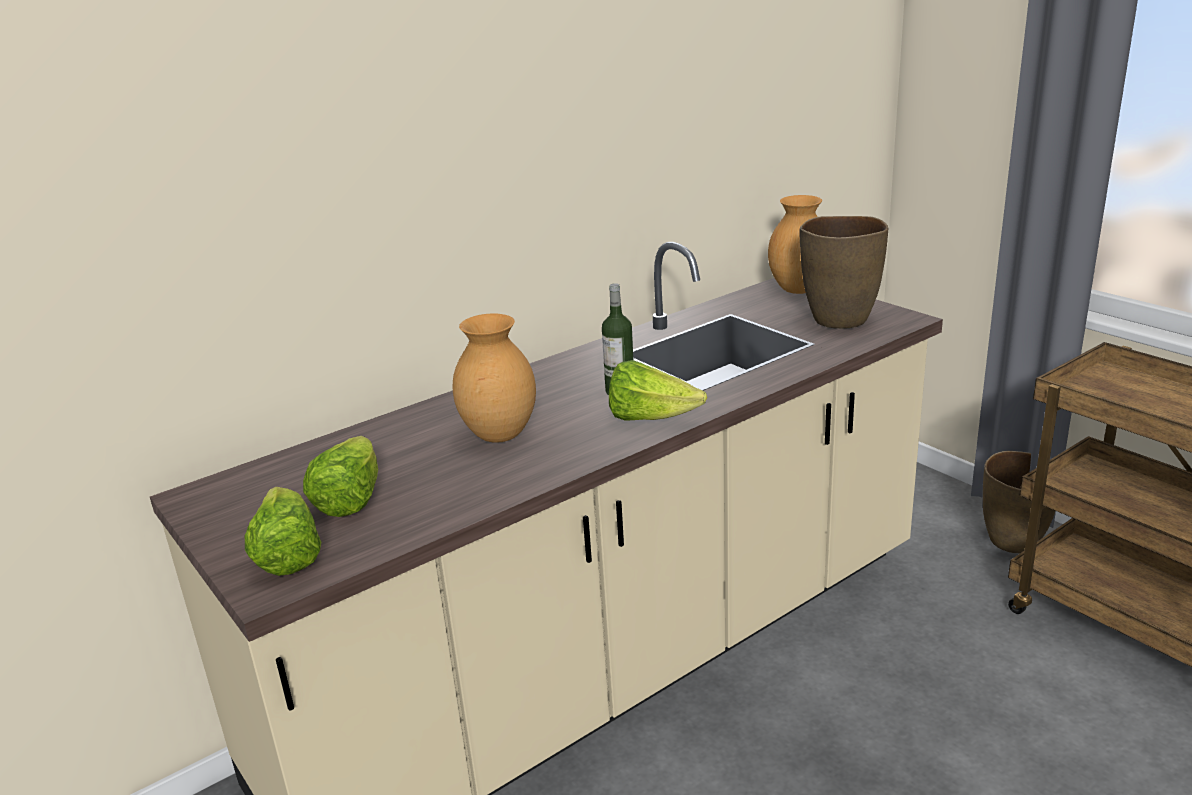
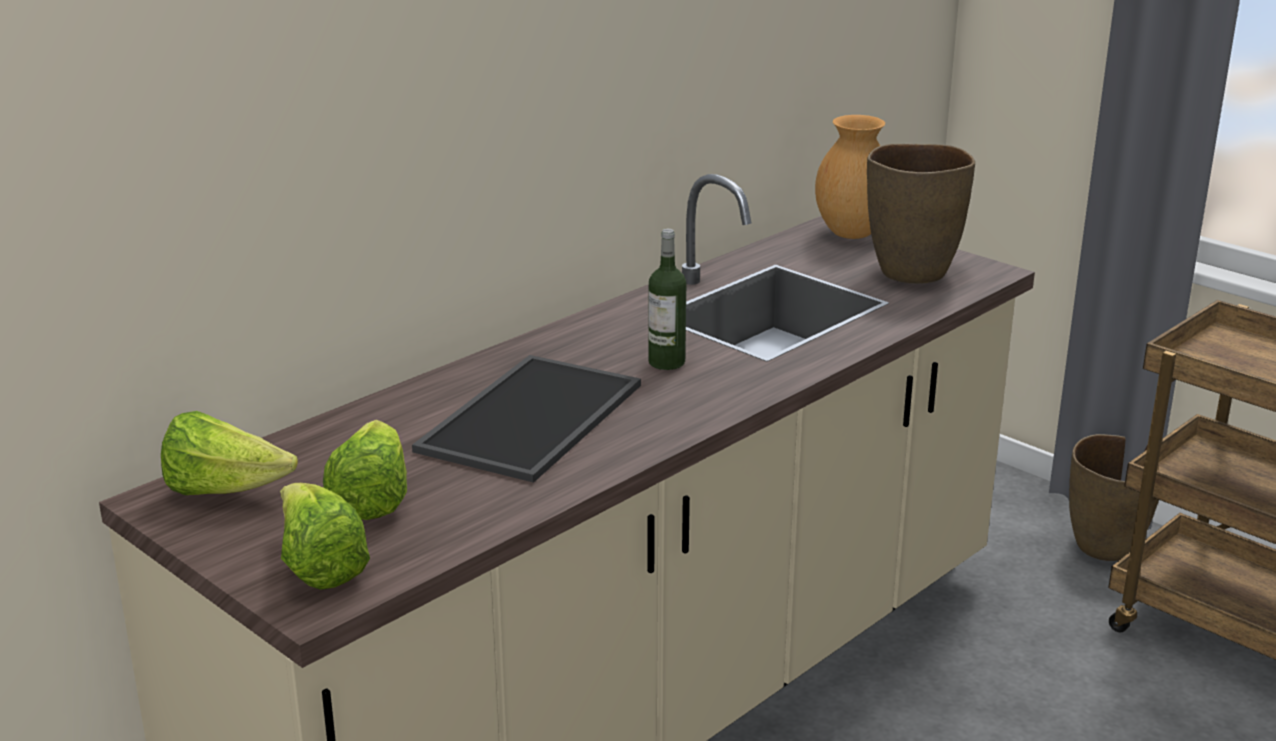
camera: 10 degrees left, 0 degrees up
(500, 436) = (533, 419): brown vase -> tray
(650, 418) = (715, 395): lettuce -> lettuce (225, 490)

